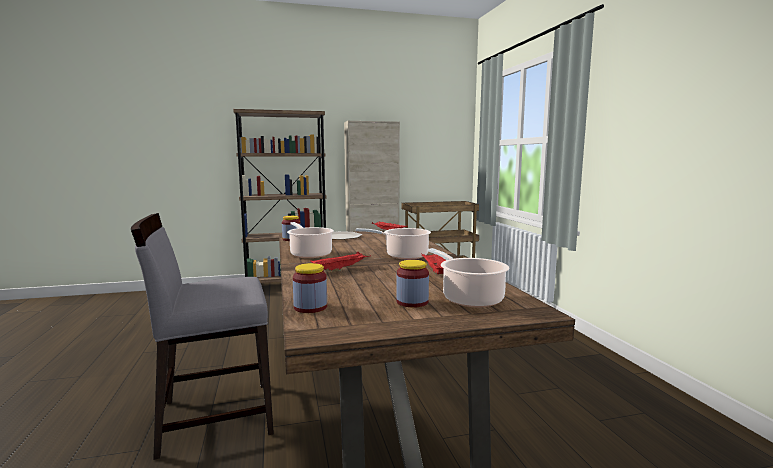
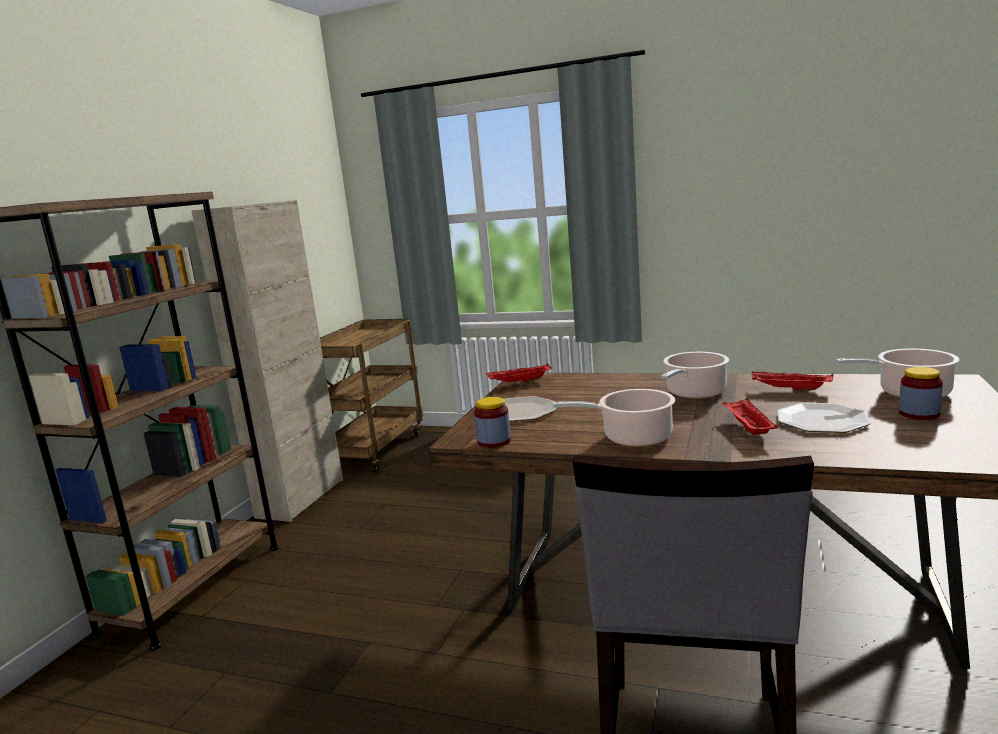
camera: 55 degrees left, 5 degrees up
(310, 307) = (933, 457): jar -> none
(371, 281) = (821, 420): none -> plate

